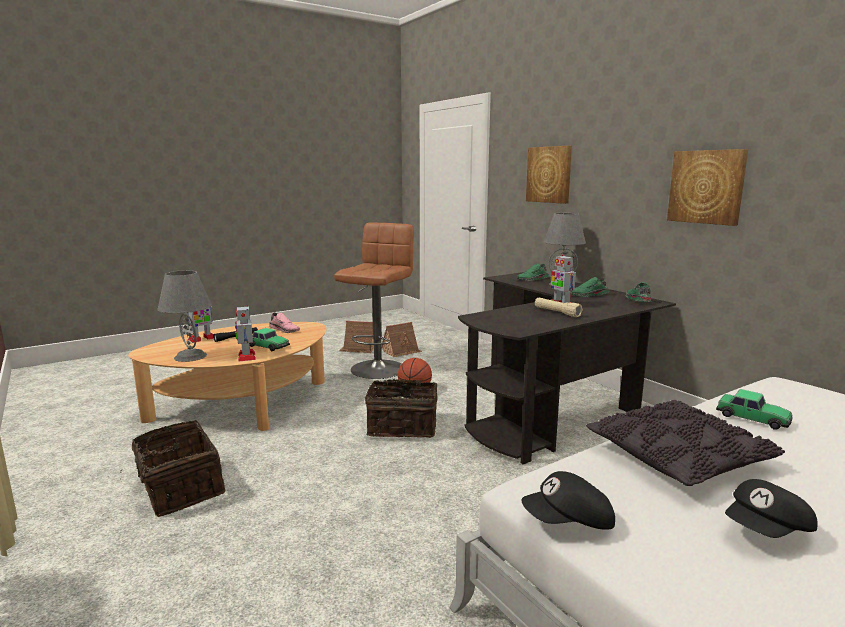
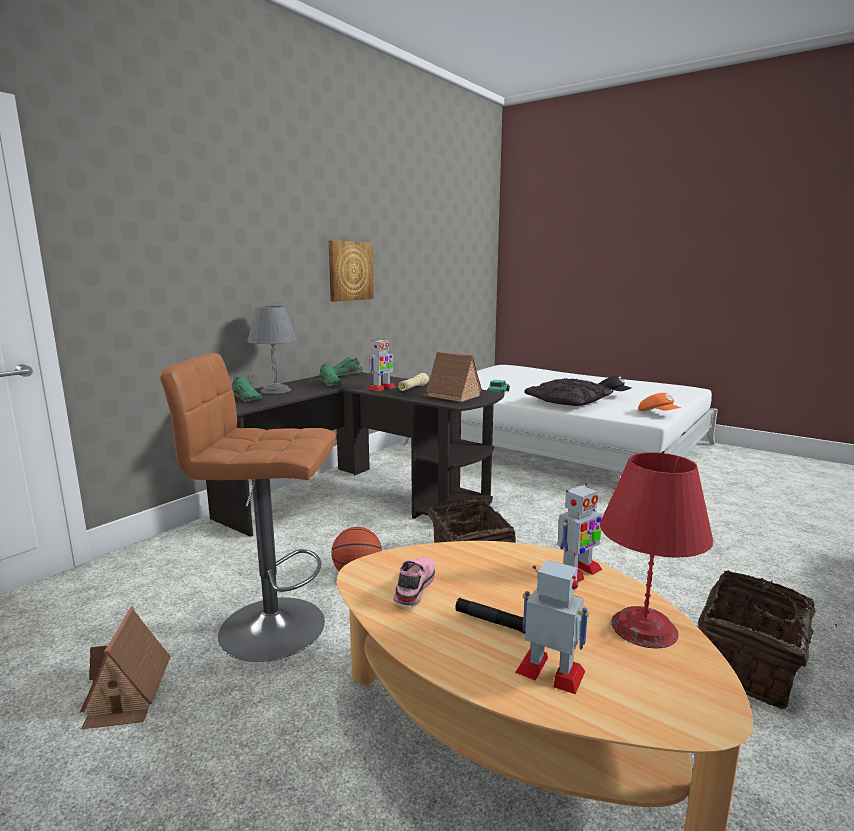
camera: 110 degrees left, 0 degrees up
(191, 356) = (643, 627): grey table lamp -> red table lamp
(268, 346) = (515, 570): toy car -> none
(401, 351) = (159, 627): toy house -> toy house (451, 396)
(549, 174) = (192, 260): picture -> none
(569, 522) = (658, 414): black cap -> orange cap

